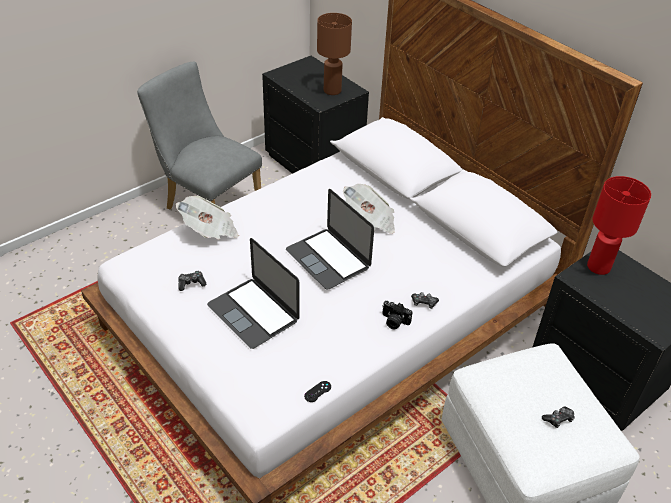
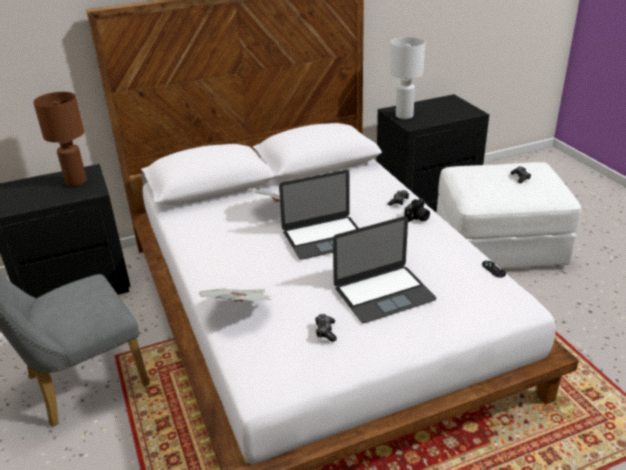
camera: 70 degrees left, 10 degrees down
(598, 266) = (403, 116): red table lamp -> white table lamp

